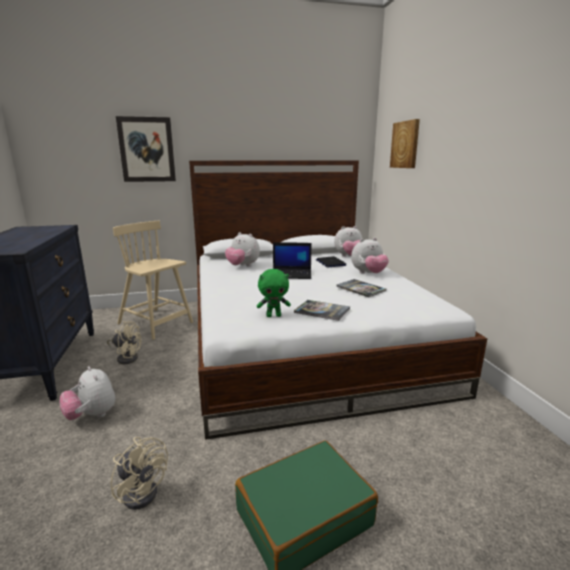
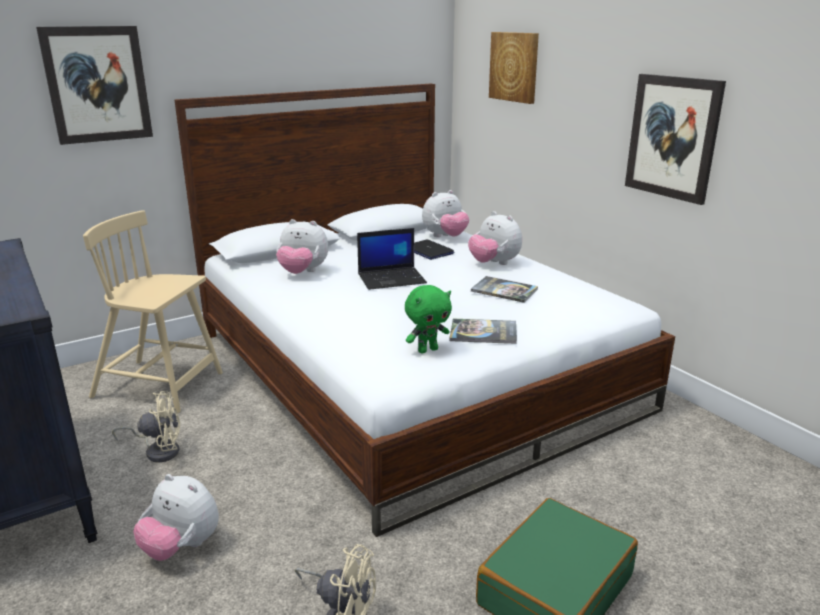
camera: 20 degrees left, 5 degrees up
(368, 273) = (494, 263): plush toy -> plush toy turned 90 degrees clockwise
(500, 182) = (672, 137): none -> picture

